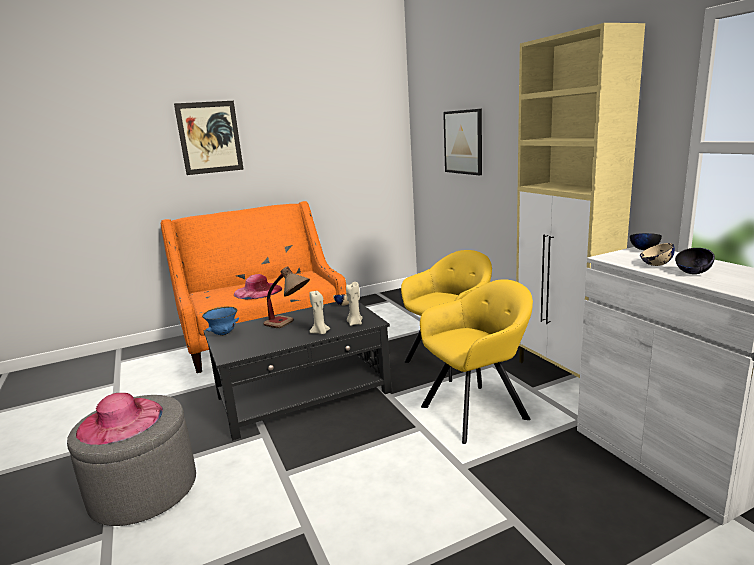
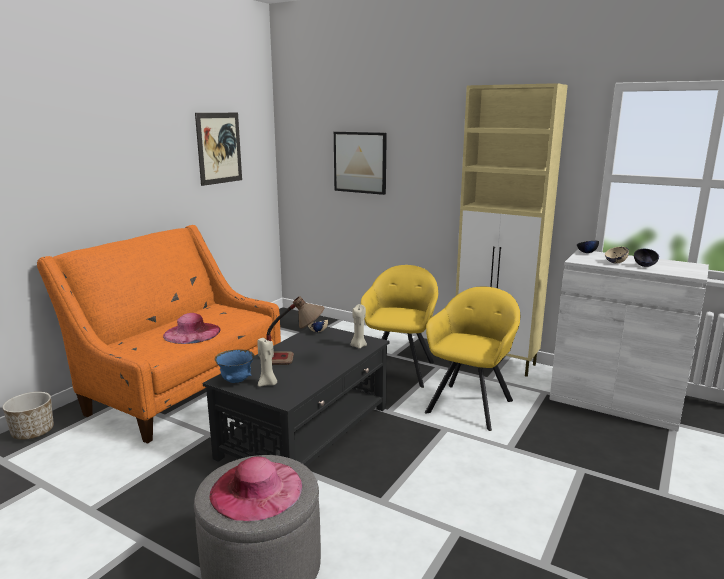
camera: 35 degrees left, 0 degrees up
(152, 348) = (33, 432): none -> planter
(210, 137) = (90, 150): picture -> picture (219, 148)
(320, 332) = (340, 360): beige candle -> beige candle (268, 384)

